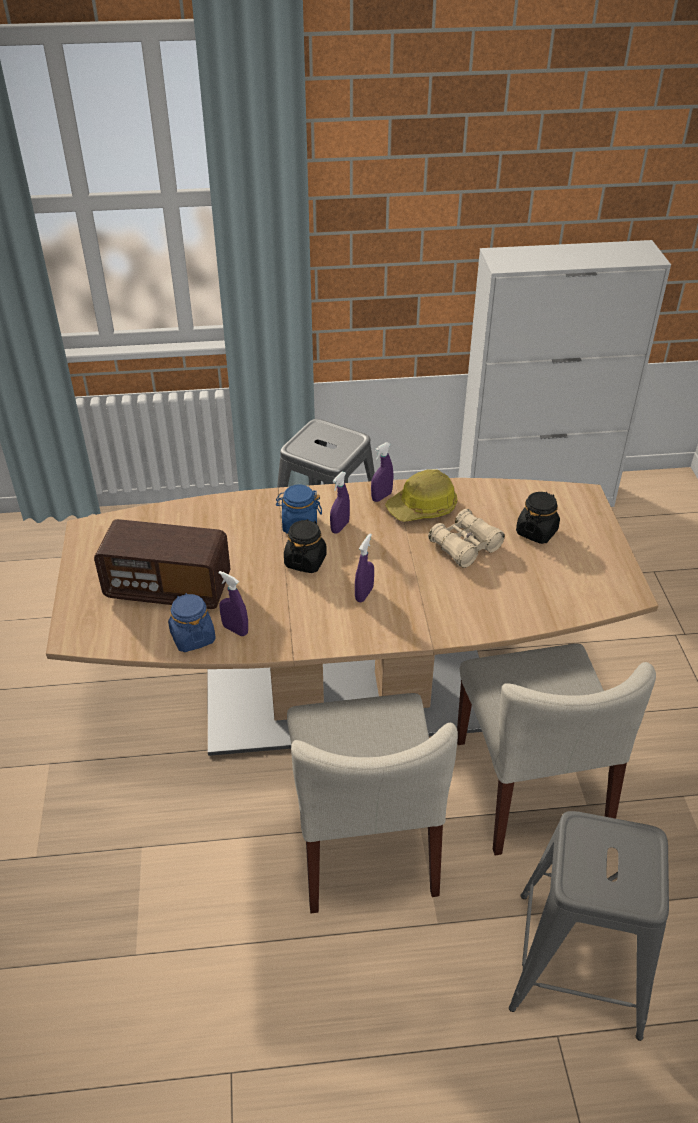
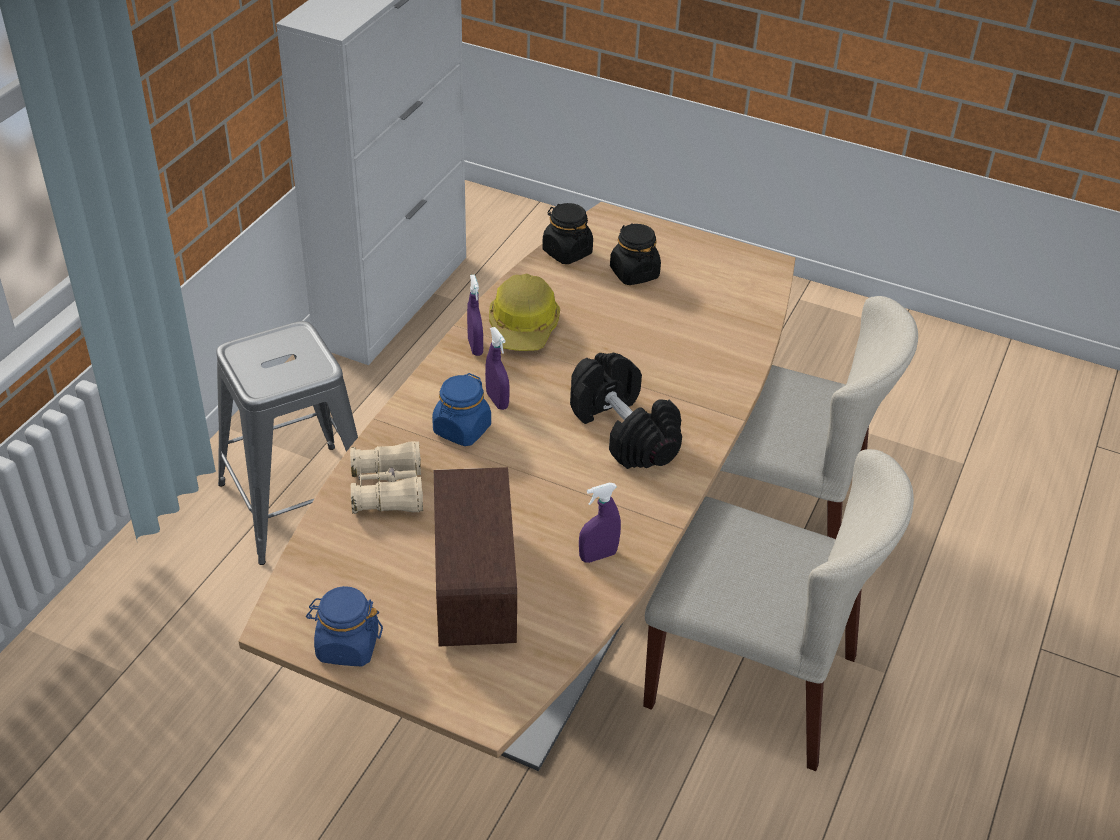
camera: 60 degrees left, 0 degrees up
(168, 588) = (475, 587): radio -> radio turned 135 degrees clockwise
(192, 637) = (581, 597): blue jar -> blue jar (347, 646)
(305, 561) = (530, 452): black jar -> black jar (567, 252)
(364, 594) = (624, 431): purple spray bottle -> black dumbbell
(465, 546) = (613, 328): beige binoculars -> beige binoculars (388, 490)
(577, 962) = (978, 594): grey stool -> none

